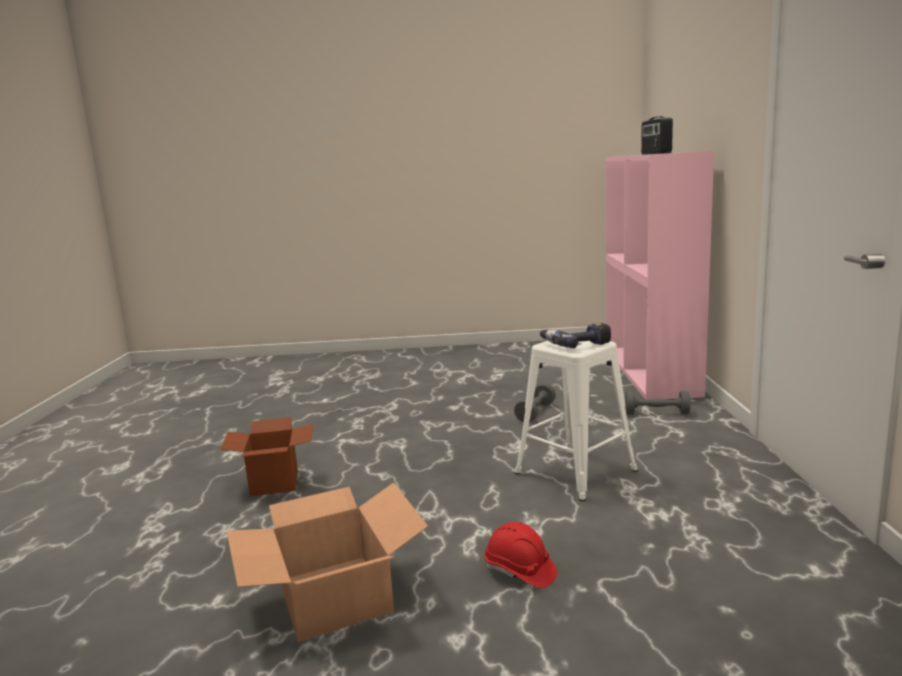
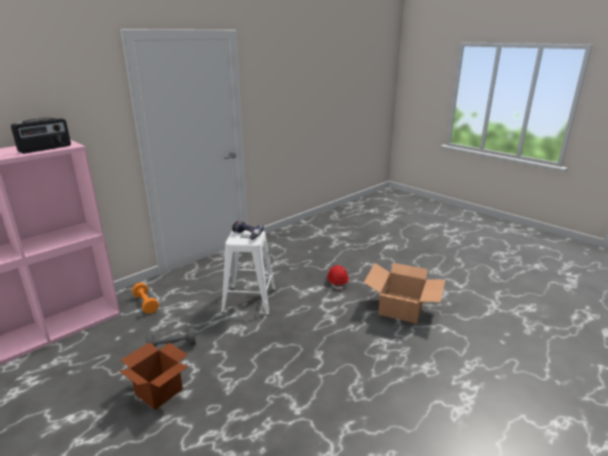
camera: 135 degrees left, 10 degrees up
(274, 483) = (378, 391): cardboard box -> cardboard box (159, 392)
(656, 413) = (146, 304): grey dumbbell -> orange dumbbell

